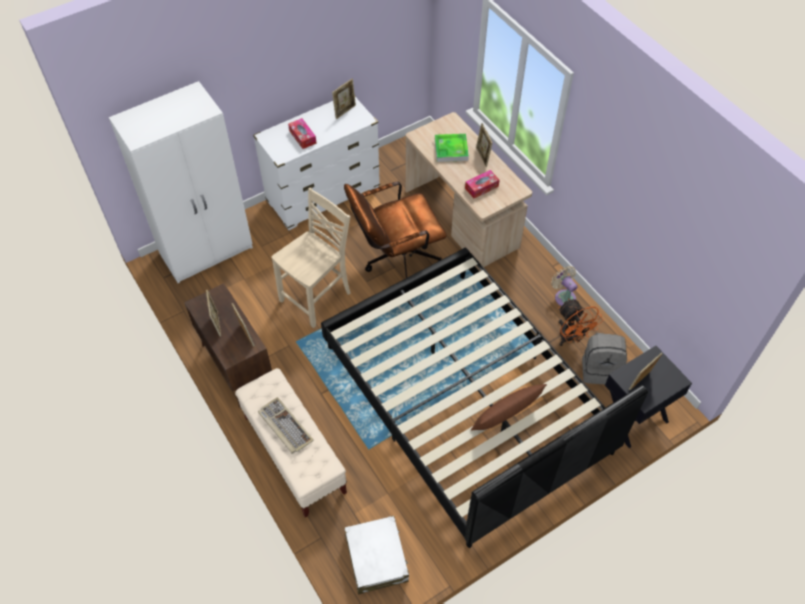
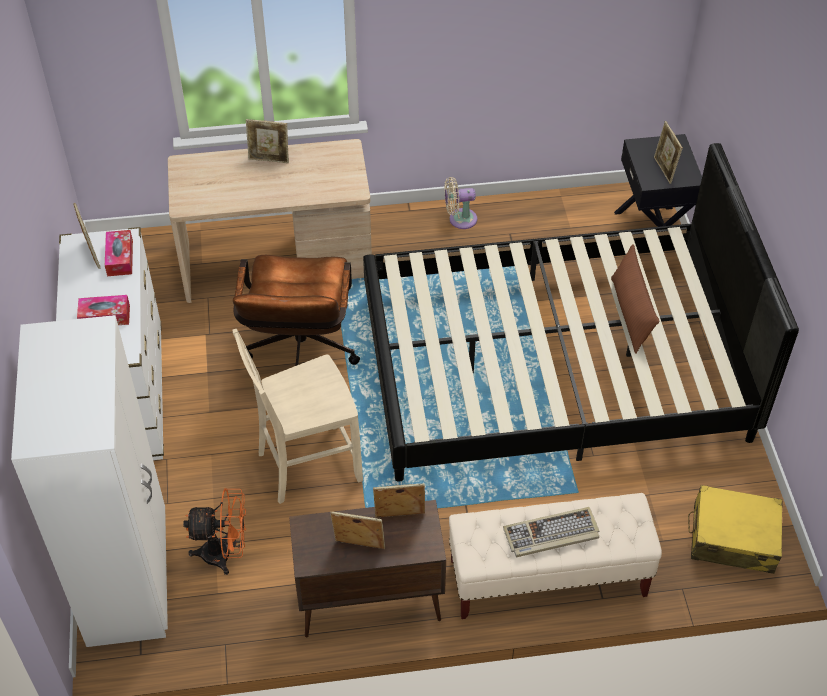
camera: 65 degrees left, 5 degrees down
(317, 297) = (306, 465): beige chair -> beige chair turned 90 degrees counterclockwise
(376, 558) = (732, 538): white suitcase -> yellow suitcase
(451, 149) = (233, 183): tray -> none
(481, 187) = (319, 179): tissue box -> tissue box (120, 258)
(571, 338) = (521, 237): orange fan -> orange fan (224, 554)
(599, 369) = (577, 231): grey backpack -> none

